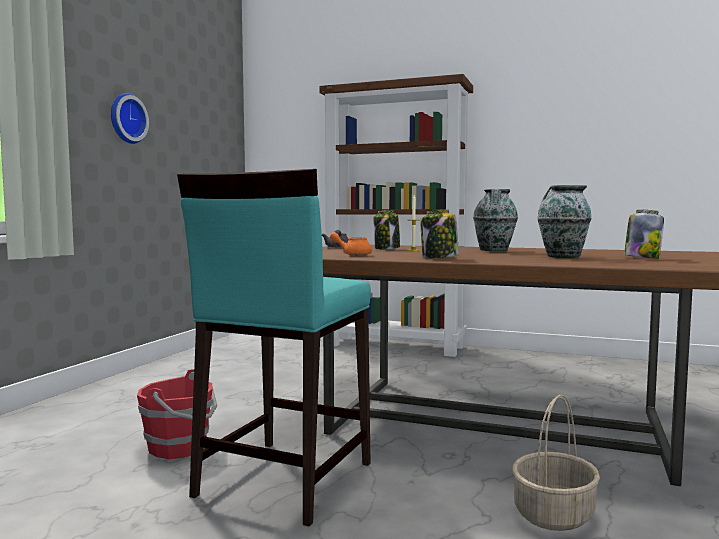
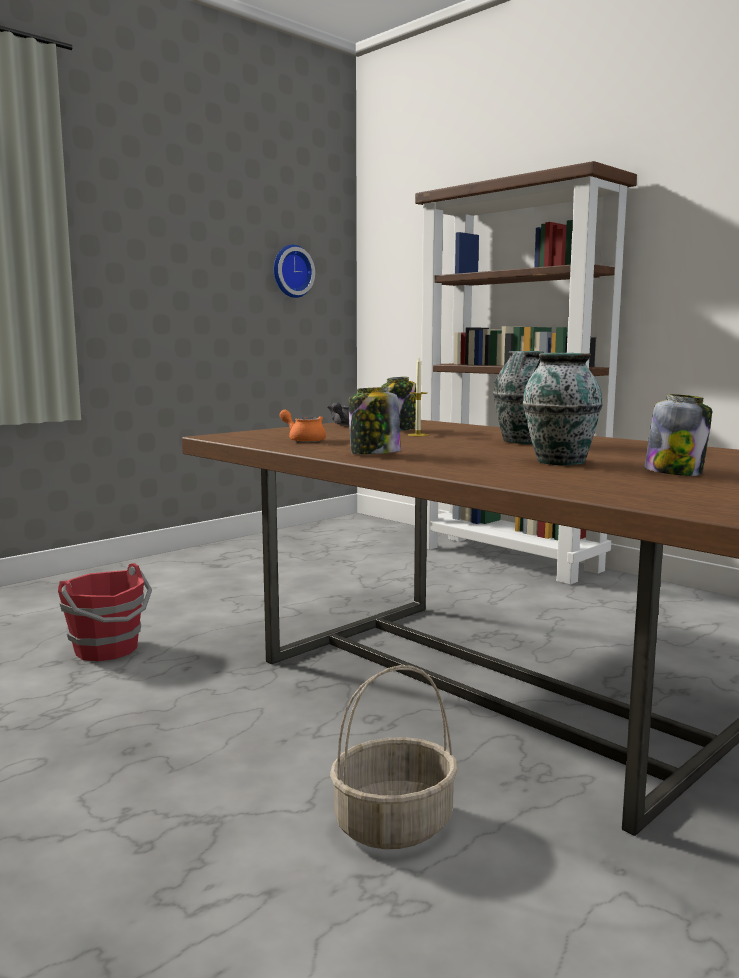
camera: 25 degrees right, 5 degrees up
(126, 118) = (165, 257): wall clock -> wall clock (291, 271)
(283, 479) = (155, 706): turquoise stool -> none

